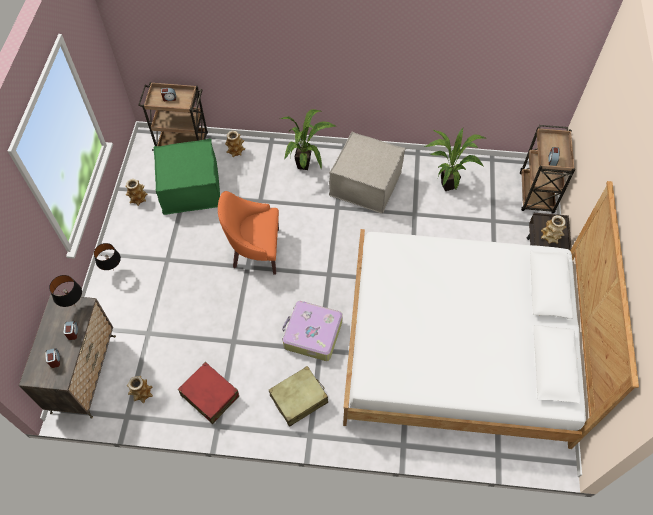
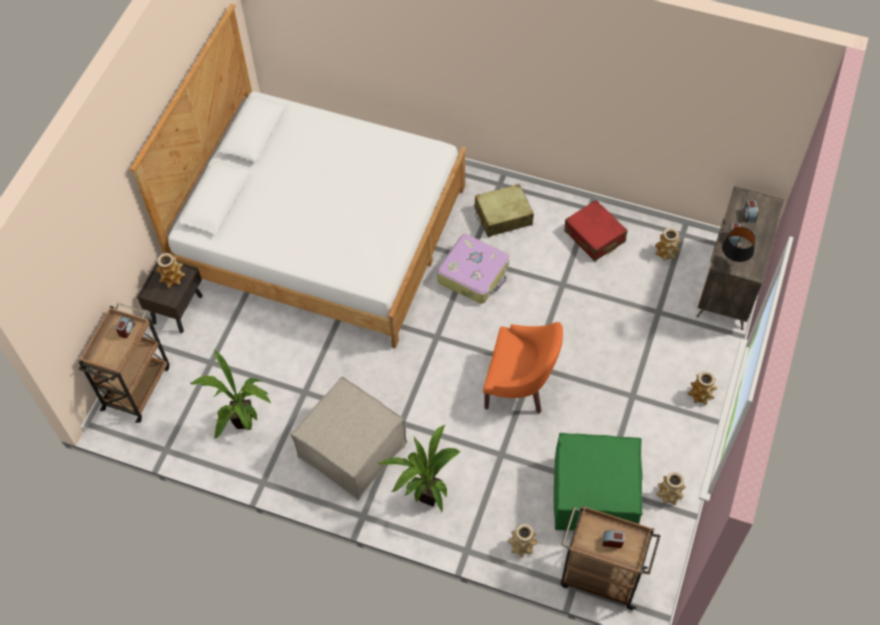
camera: 165 degrees left, 0 degrees up
(113, 271) = (701, 395): black table lamp -> vase

